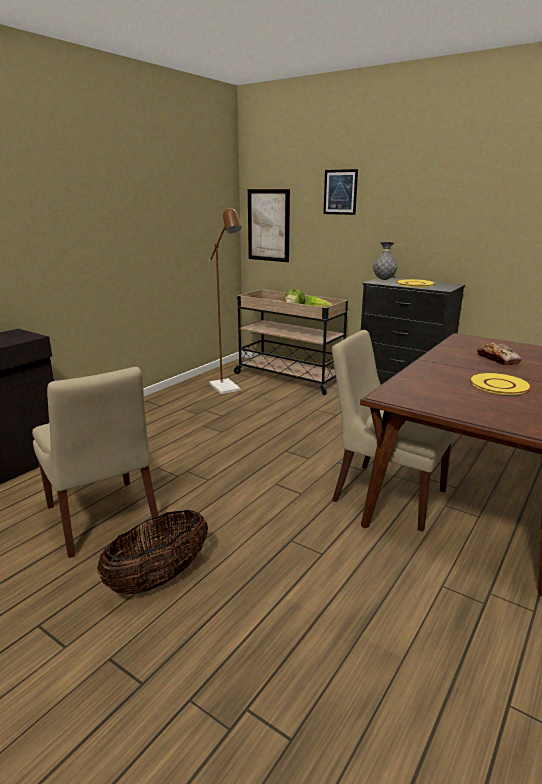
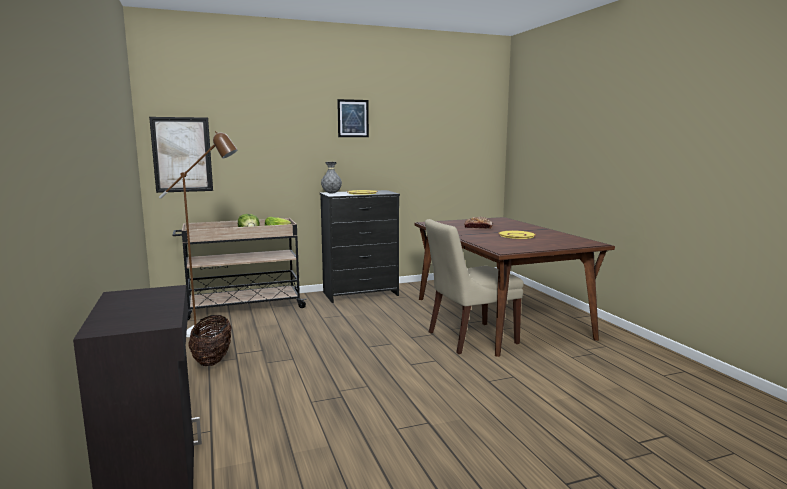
camera: 55 degrees left, 10 degrees down
(103, 519) = (367, 448): beige chair -> none
(158, 578) = (486, 441): basket -> basket (212, 360)
(340, 192) = (267, 121): picture -> picture (353, 118)

